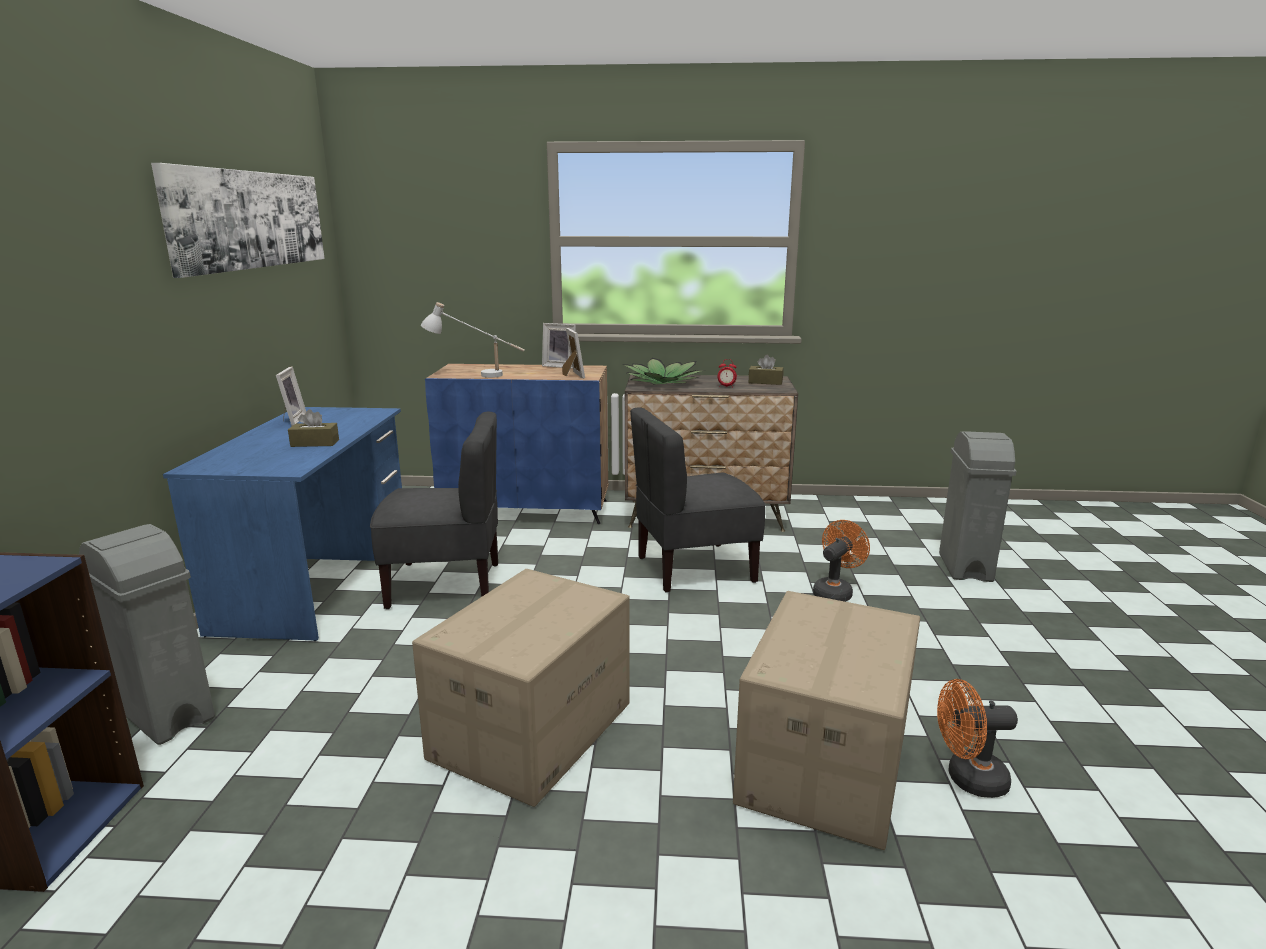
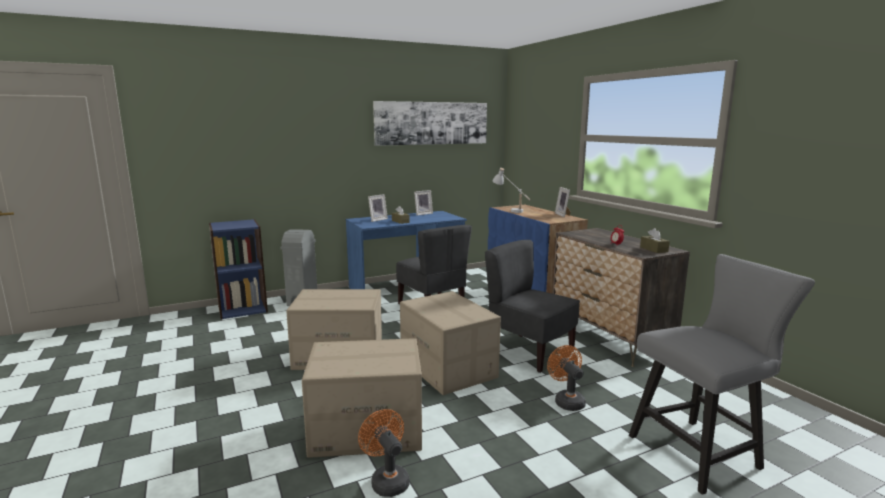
camera: 60 degrees right, 5 degrees down
(572, 375) = (548, 219): picture frame -> picture frame (377, 220)
(663, 382) = (592, 234): potted plant -> none
(685, 638) = (448, 368): none -> cardboard box
(835, 592) = (566, 401): orange fan -> orange fan turned 120 degrees counterclockwise
(965, 567) = (701, 451): grey trash can -> grey chair

